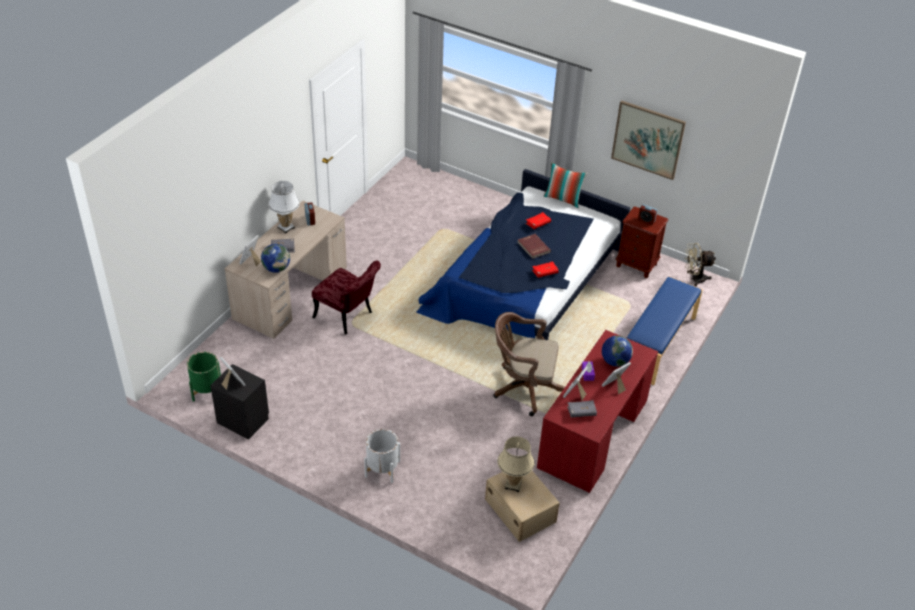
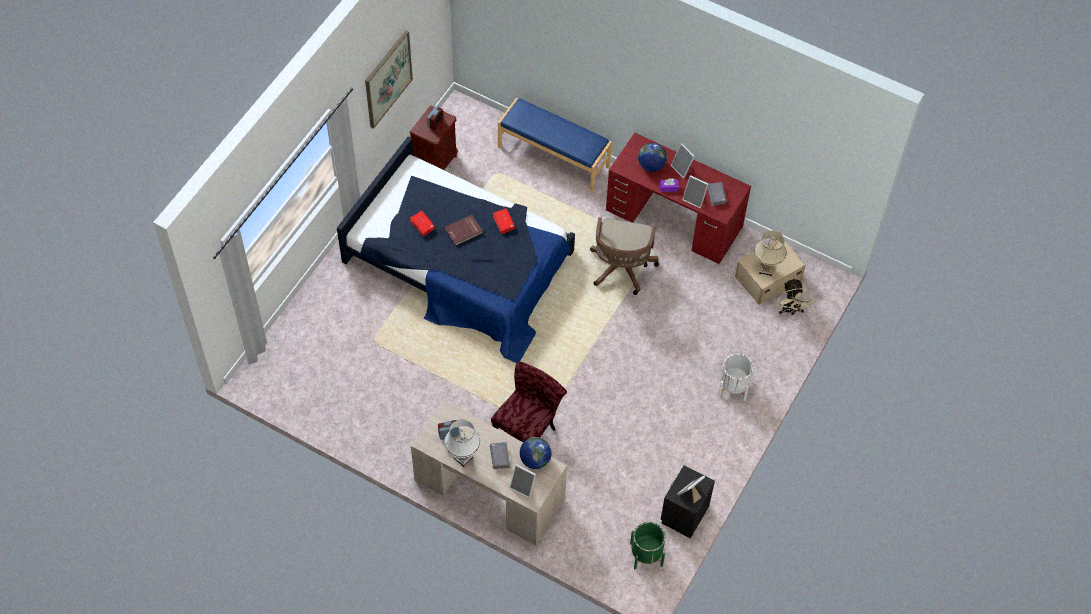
camera: 90 degrees left, 15 degrees up
(563, 199) = (375, 201): pillow -> none
(694, 279) = (457, 115): beige fan -> beige fan (790, 311)

